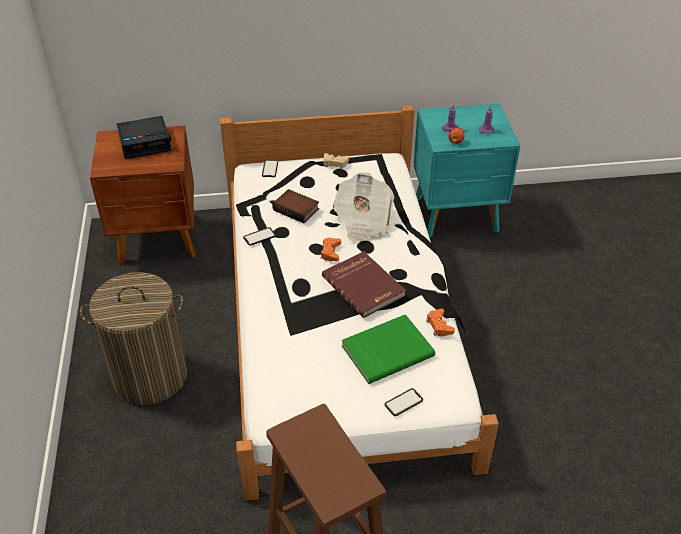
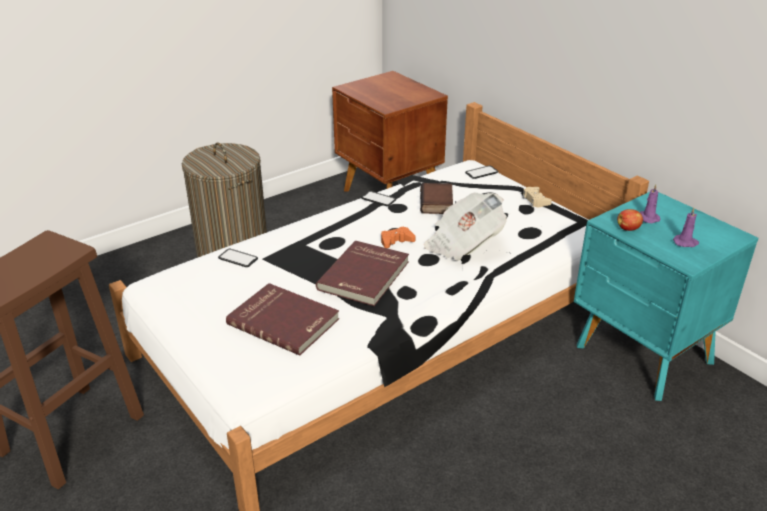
camera: 60 degrees right, 10 degrees down
(145, 142) = (402, 89): alarm clock -> none
(386, 350) = (284, 321): green book -> red book
(403, 402) = (216, 356): phone -> phone (238, 258)
(439, 325) = (349, 344): orange game controller -> none

